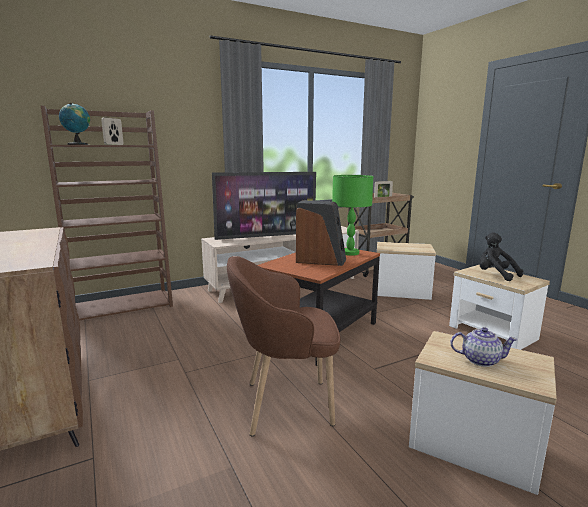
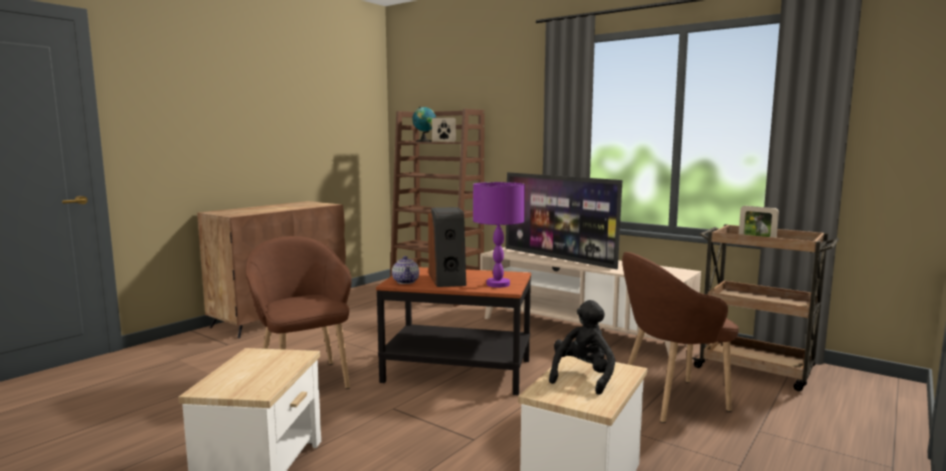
camera: 65 degrees right, 5 degrees down
(350, 253) = (497, 284): green table lamp -> purple table lamp
(401, 292) = (670, 399): side table -> brown armchair
(480, 360) = (252, 368): teapot -> teapot (406, 281)

